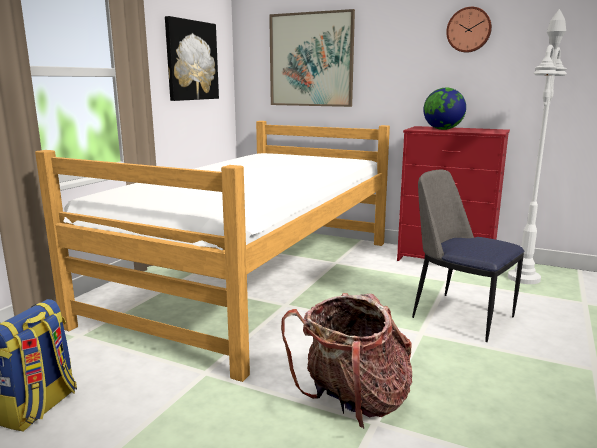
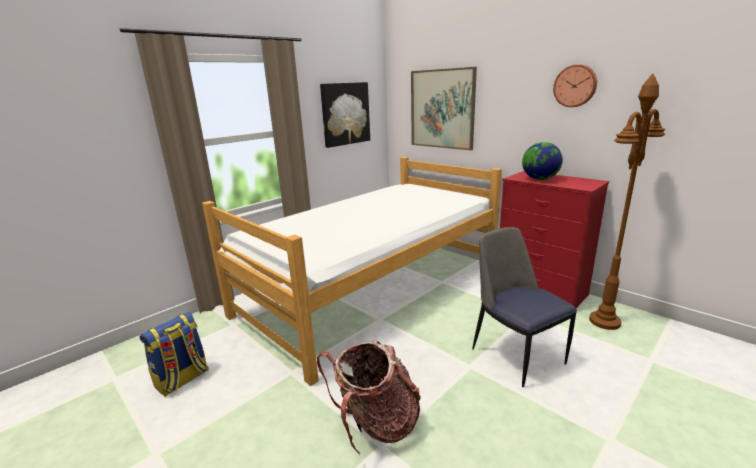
camera: 20 degrees right, 5 degrees up
(524, 278) = (604, 322): white floor lamp -> brown floor lamp

